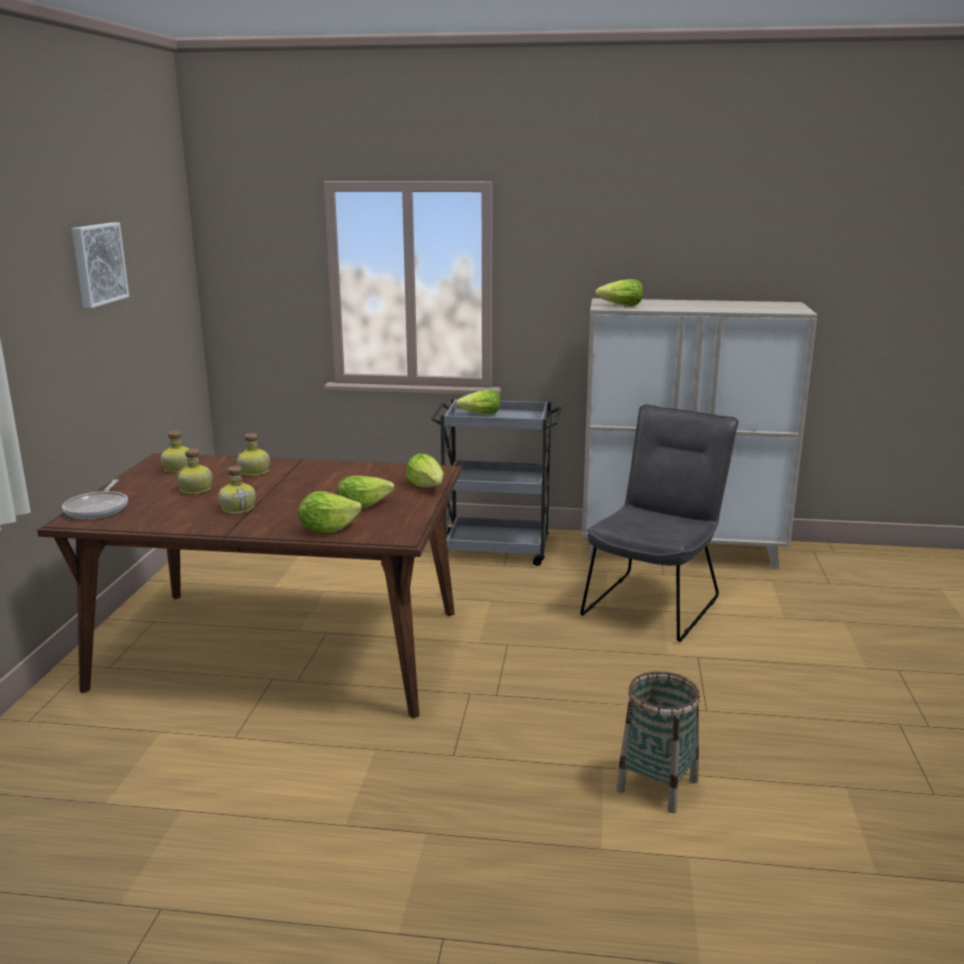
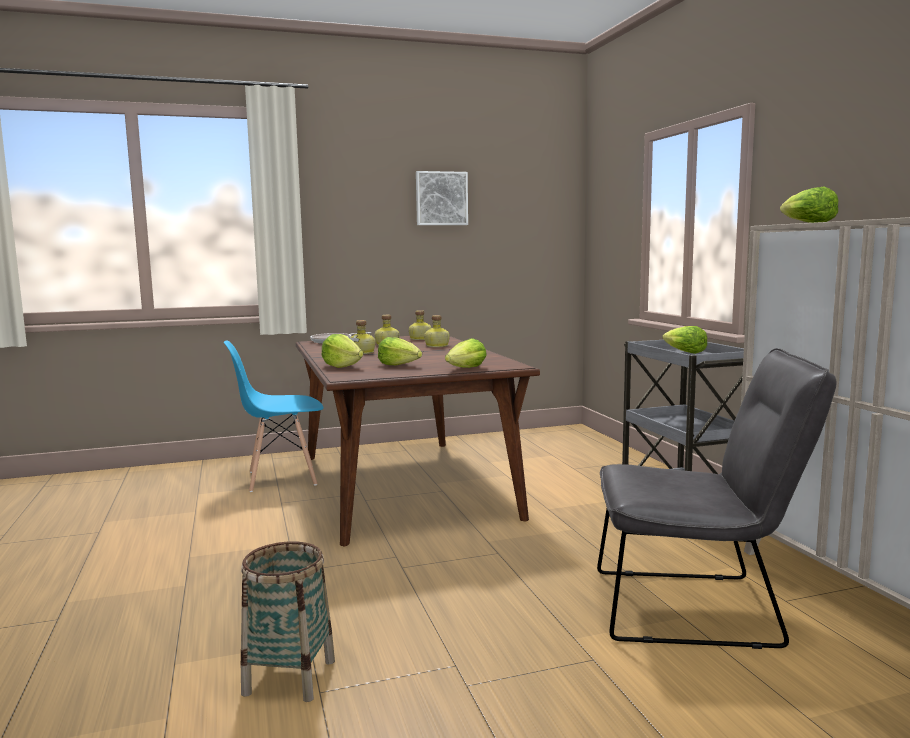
camera: 65 degrees right, 10 degrees down
(136, 725) = (281, 478): none -> blue chair

